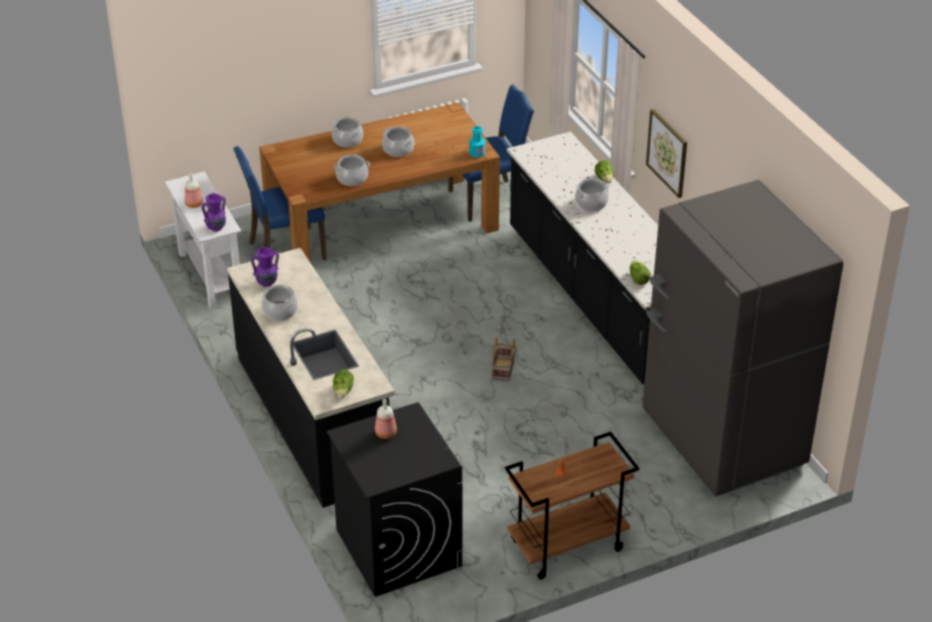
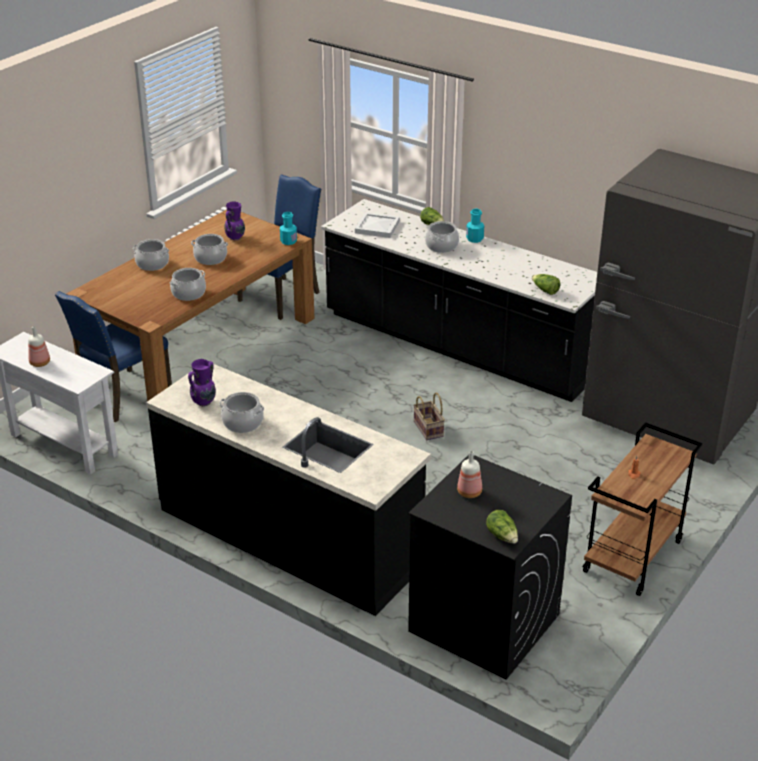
camera: 30 degrees left, 5 degrees down
(216, 228) = (85, 377): purple vase -> purple vase (235, 238)
(343, 391) = (381, 472): lettuce -> lettuce (502, 536)
(554, 165) = (378, 227): none -> white tray
(628, 205) = (474, 239): none -> turquoise bottle
(667, 153) = (506, 173): picture -> none

